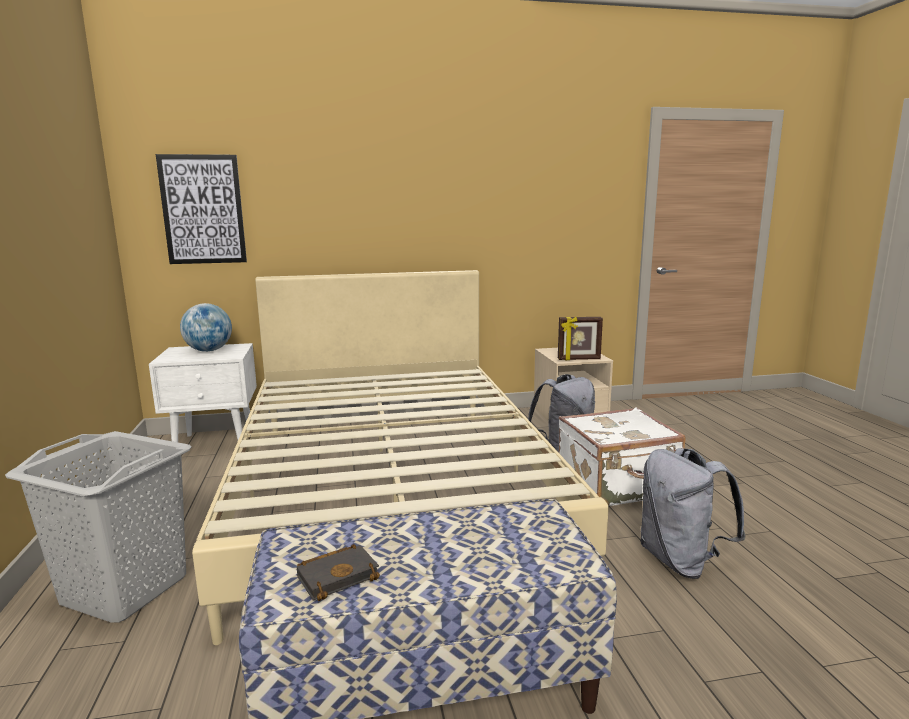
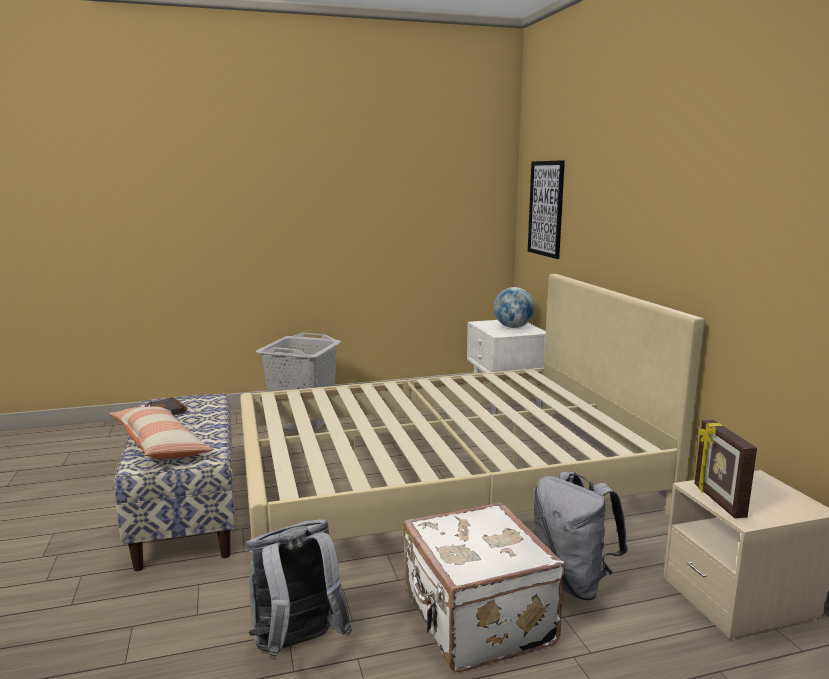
camera: 85 degrees right, 0 degrees up
(501, 556) = (160, 445): none -> pillow

